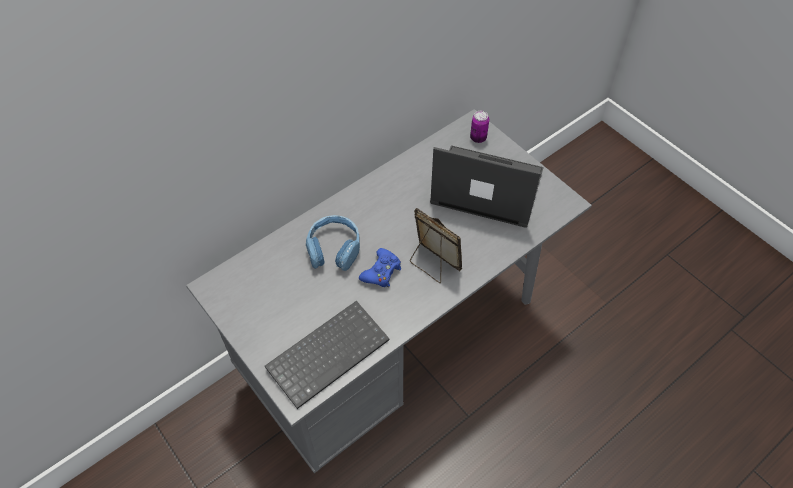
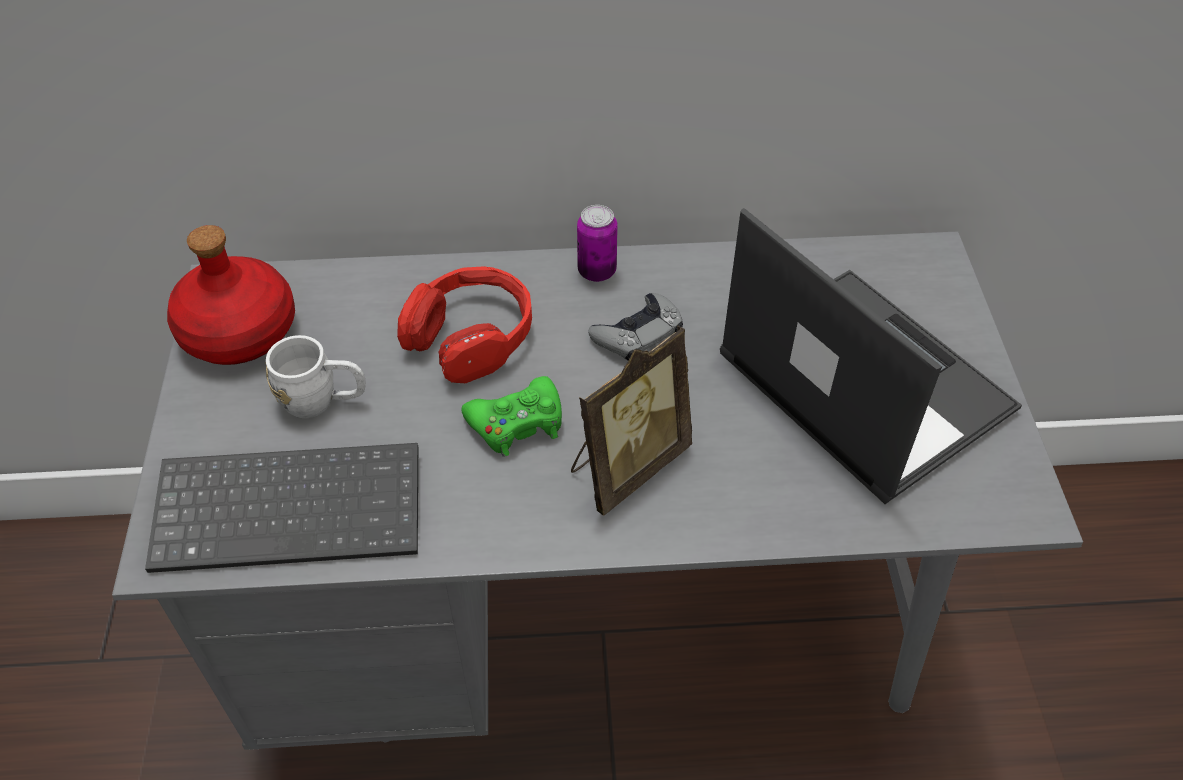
camera: 35 degrees right, 5 degrees down
(237, 301) = (238, 332): none -> red bottle
(300, 307) = (322, 401): none -> white mug
(334, 249) = (471, 337): blue headphones -> red headphones
(381, 272) = (517, 423): blue game controller -> green game controller
(395, 212) = (638, 334): none -> grey game controller
(433, 264) = (626, 465): picture frame -> picture frame turned 60 degrees clockwise
(478, 138) = (921, 285): can -> can (597, 271)

